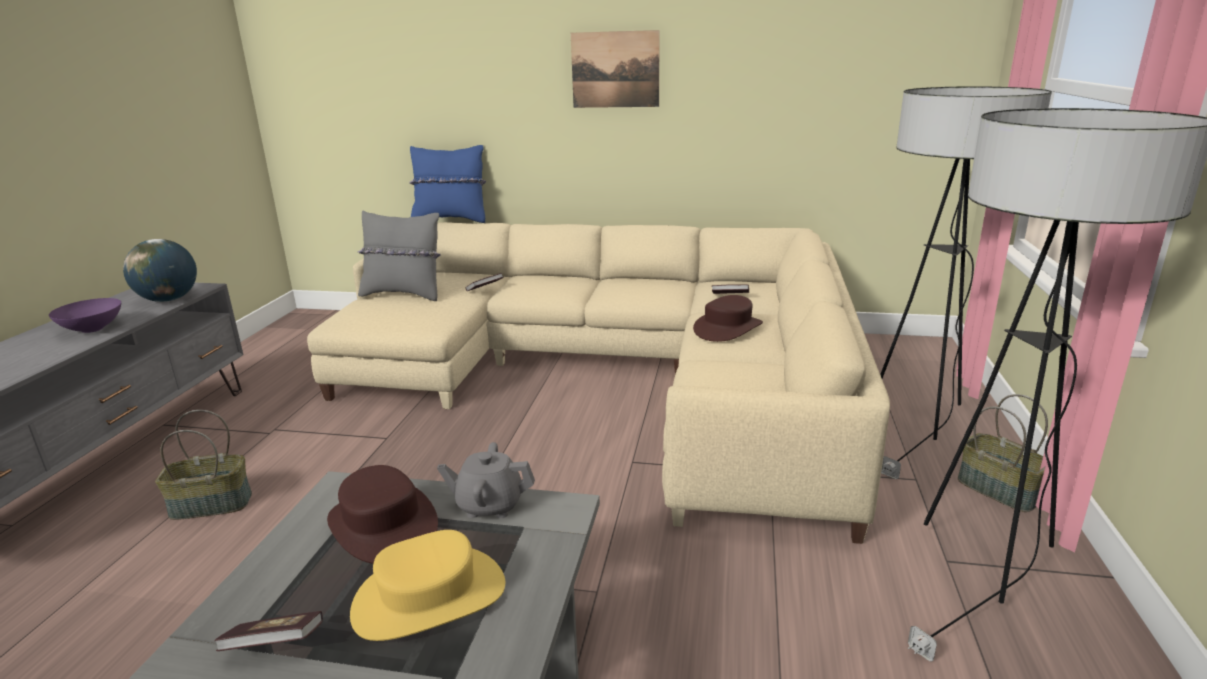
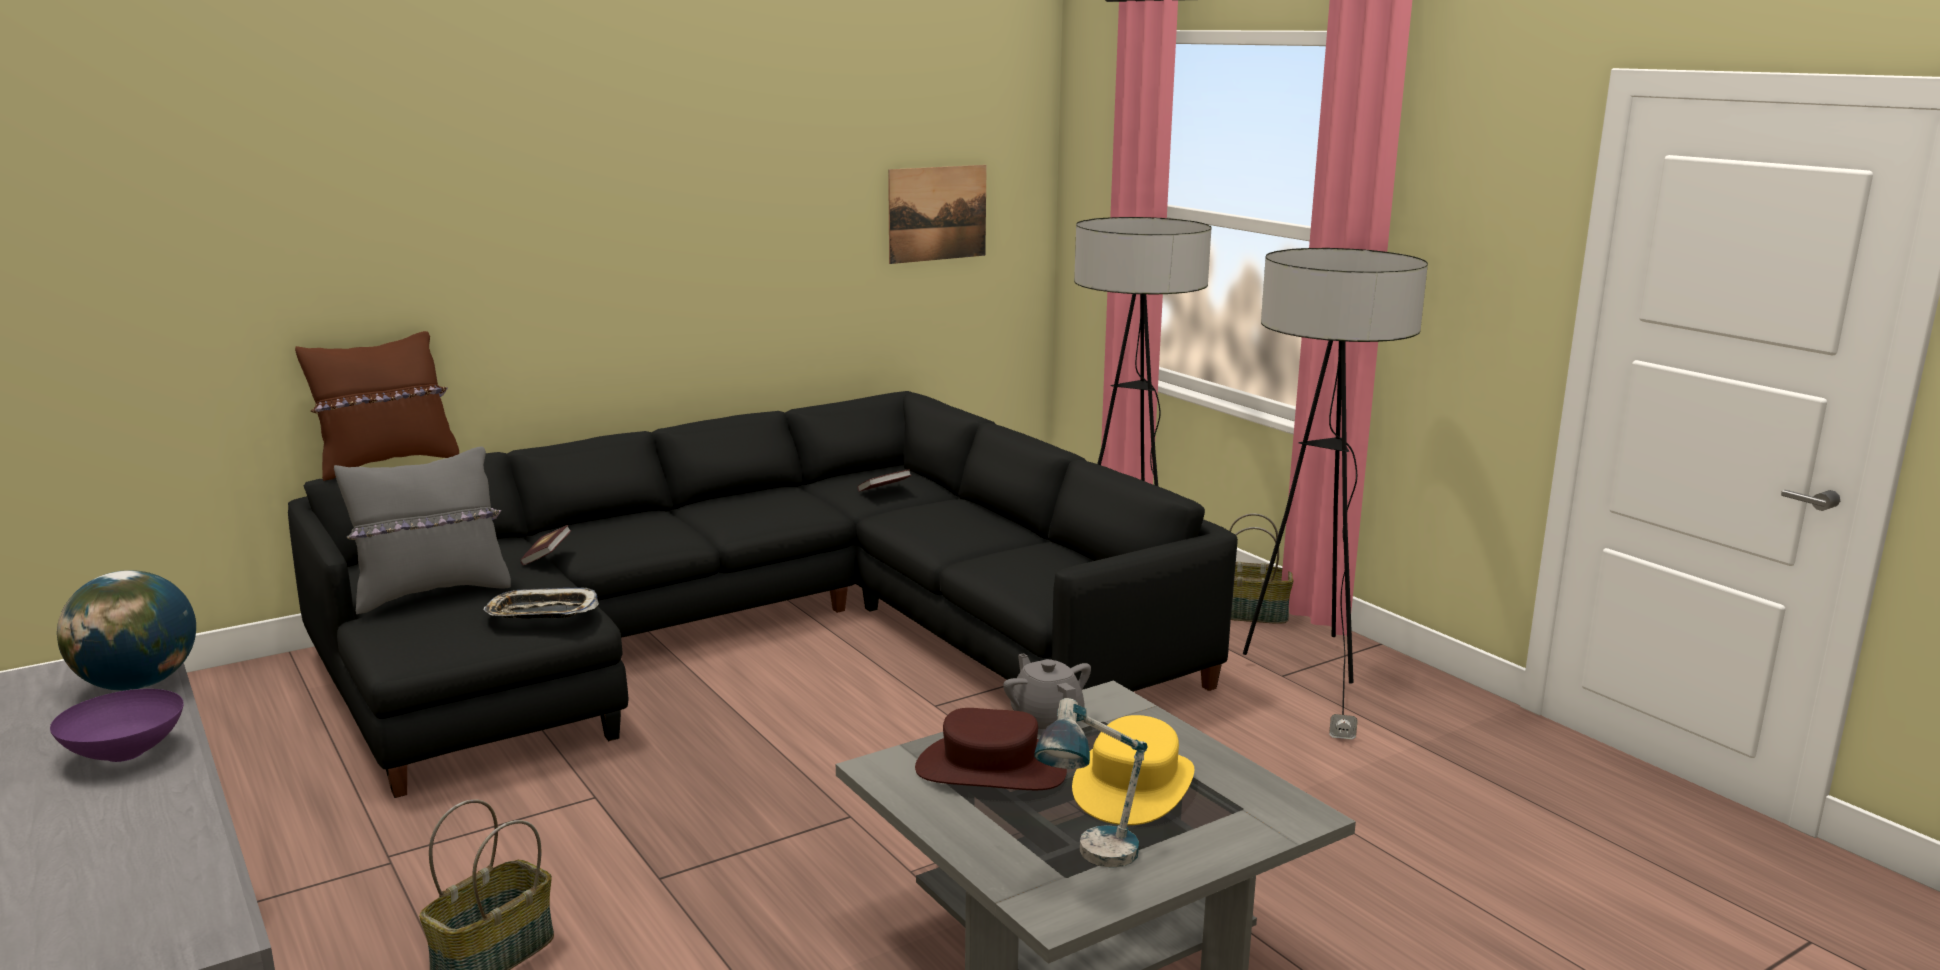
camera: 45 degrees left, 5 degrees down
(275, 645) = (1090, 860): book -> table lamp
(420, 319) = (542, 612): none -> tray
(451, 220) = (387, 464): blue pillow -> brown pillow
(489, 505) = (1046, 721): grey teapot -> grey teapot turned 105 degrees clockwise
(614, 375) = (766, 634): beige sofa -> black sofa
(615, 70) = (639, 203): picture -> picture (937, 213)
(727, 328) = (942, 522): brown hat -> none

